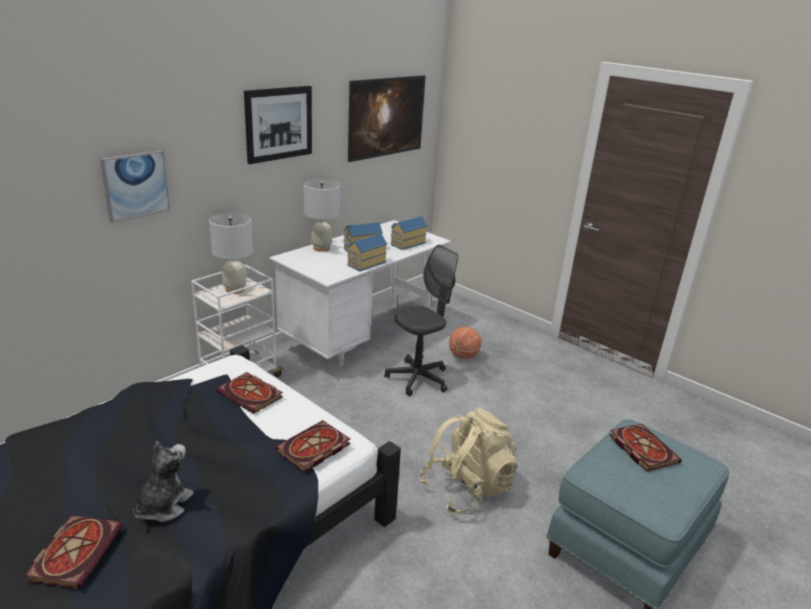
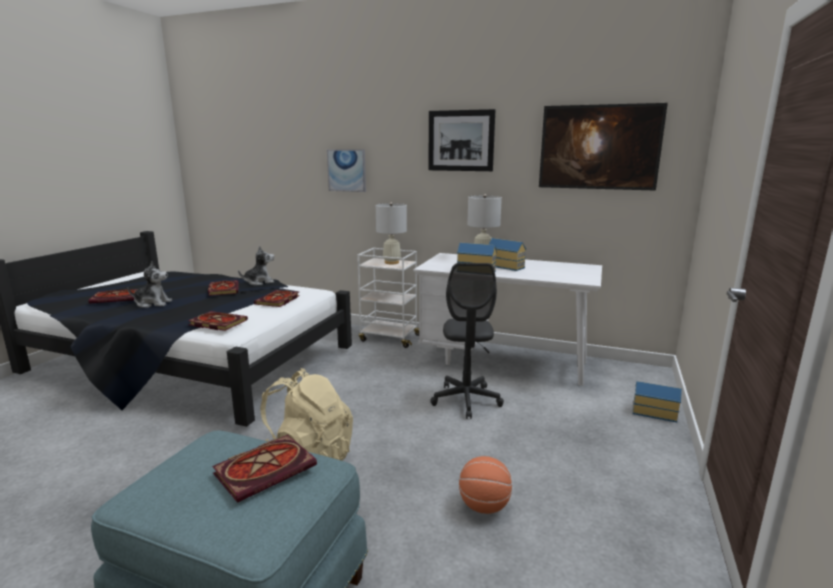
camera: 70 degrees right, 10 degrees down
(141, 398) = (259, 282): none -> plush toy
(157, 431) = (223, 289): none -> book
(406, 243) = (552, 274): toy house -> toy house (653, 412)
(418, 379) = (466, 400): grey office chair -> grey office chair turned 60 degrees clockwise
(463, 356) = (543, 416): basketball -> basketball (484, 506)

